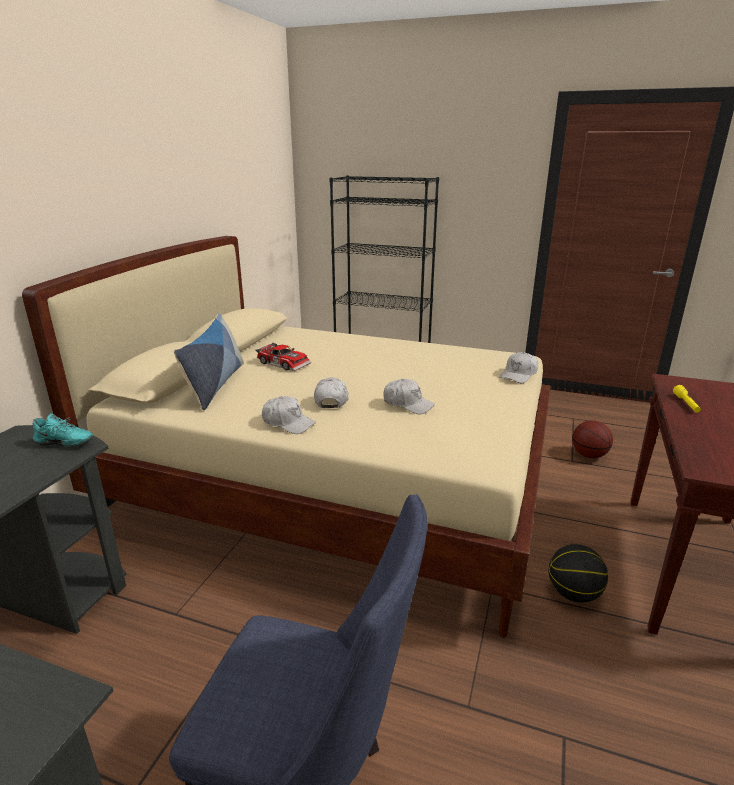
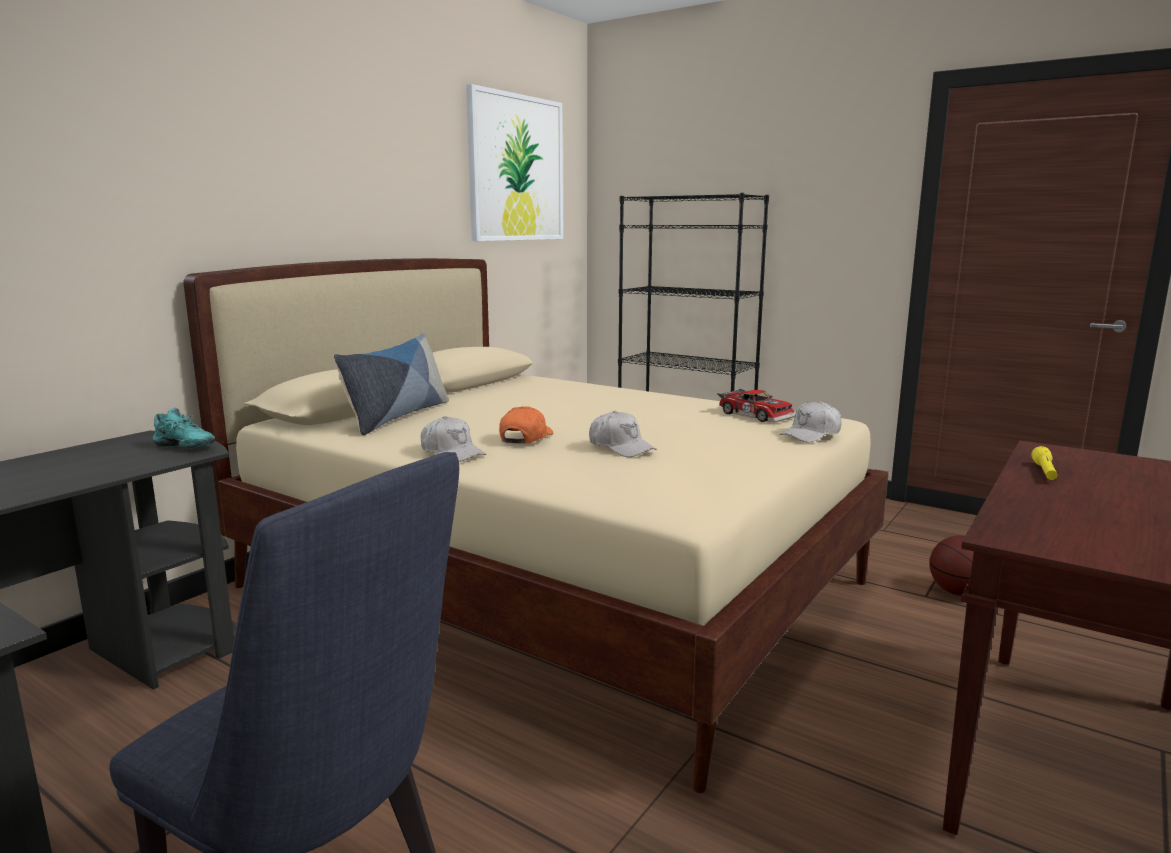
camera: 15 degrees right, 10 degrees down
(247, 157) = (516, 169): none -> picture
(284, 363) = (499, 404): toy car -> toy car (757, 415)
(331, 400) = (526, 438): white cap -> orange cap
(573, 593) = (839, 758): basketball -> none

